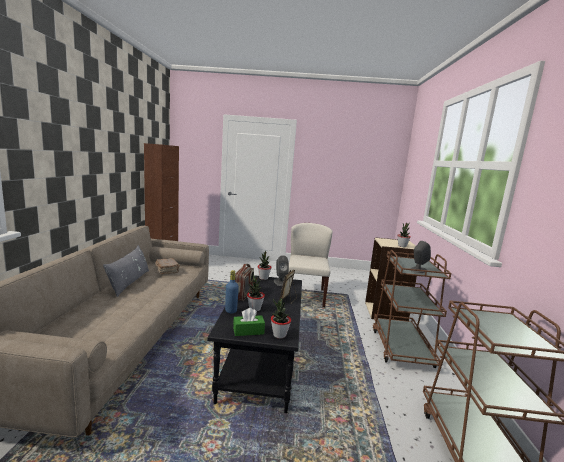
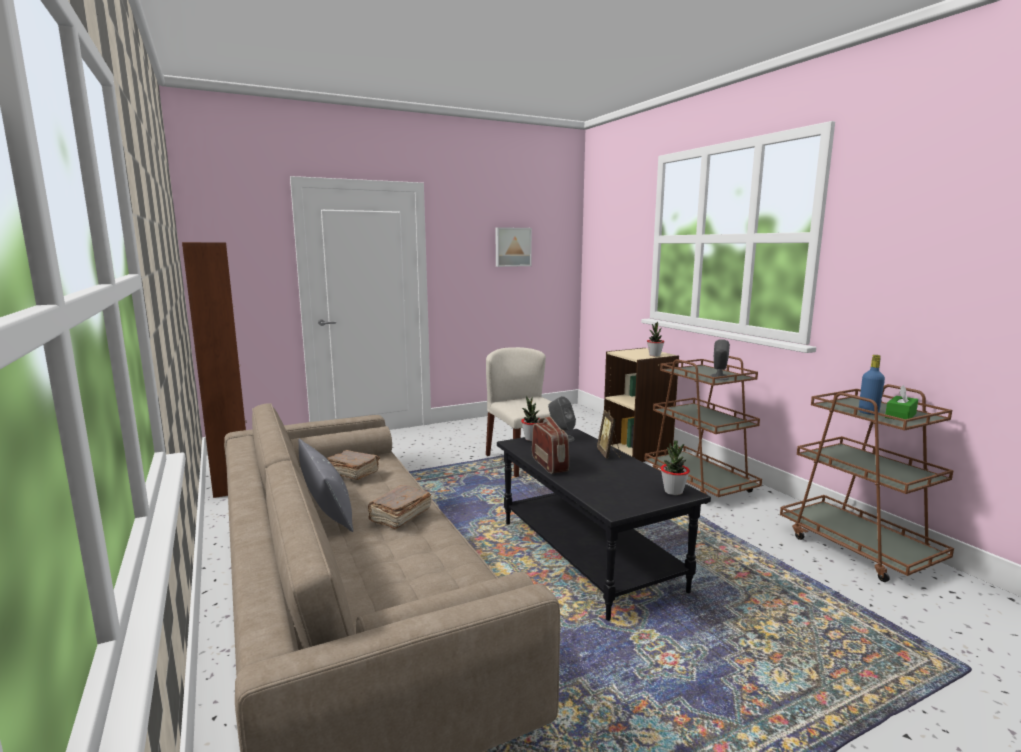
camera: 30 degrees left, 0 degrees up
(146, 297) = (399, 516): none -> brown book
(231, 311) = (576, 486): blue bottle -> blue bottle (868, 412)
(248, 331) = (638, 499): green tissue box -> green tissue box (900, 416)
(254, 309) = (596, 475): potted plant -> none
(351, 162) = (512, 247): none -> picture

